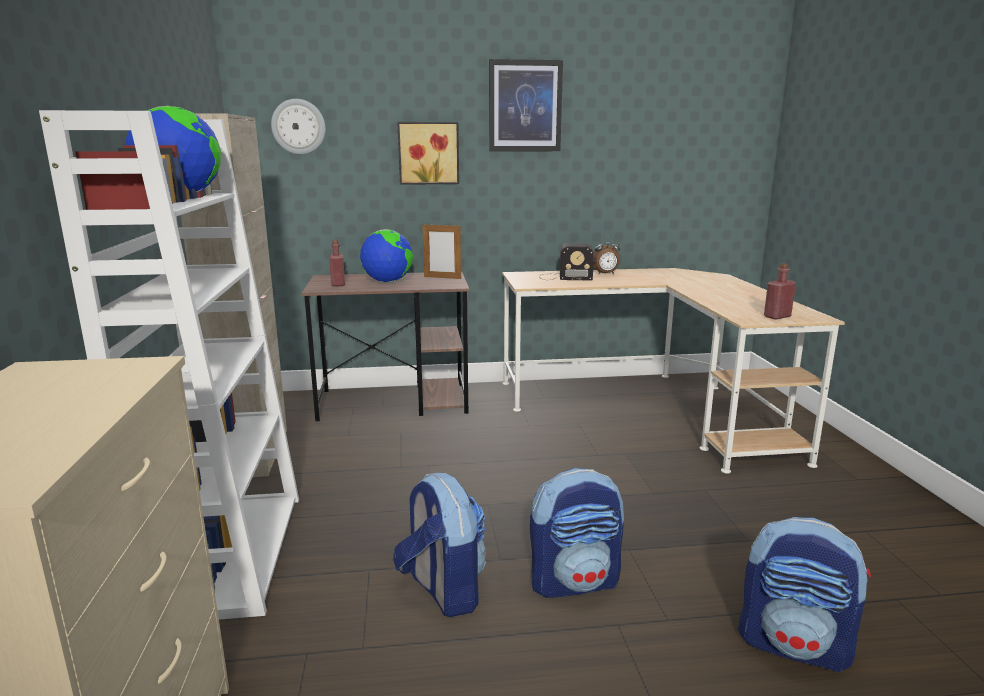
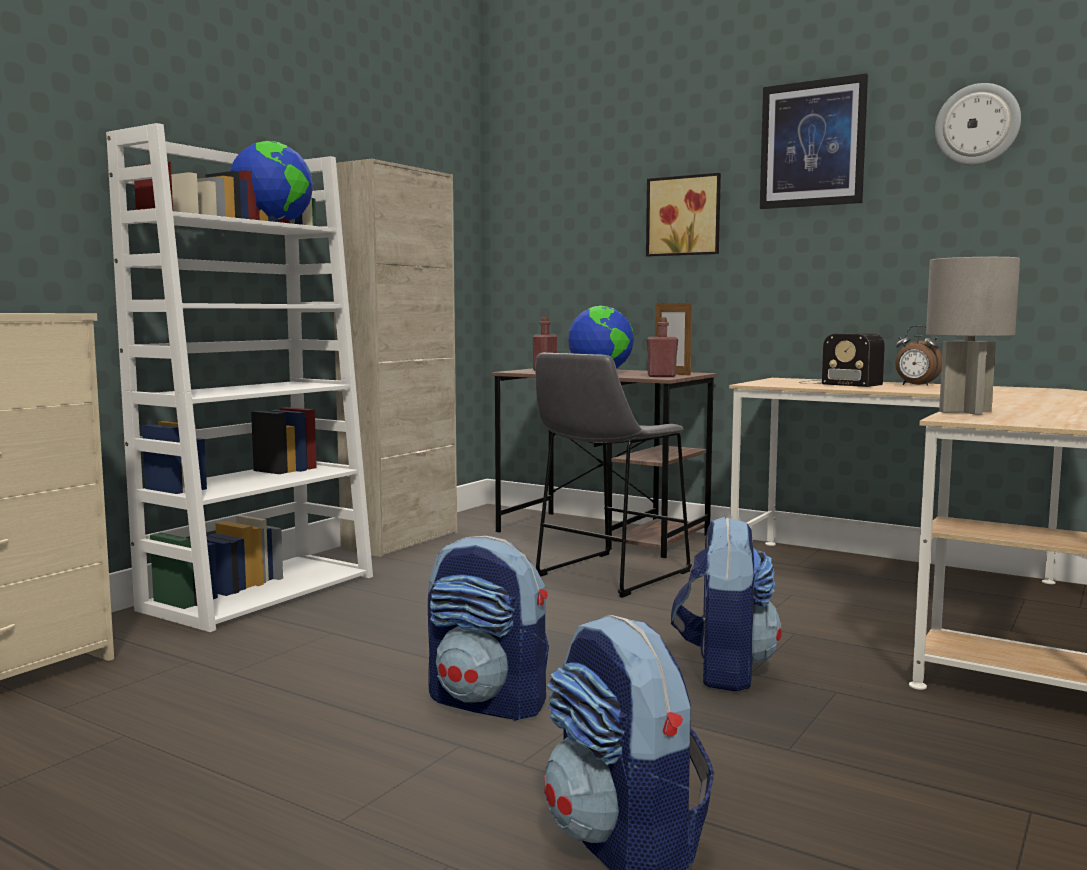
camera: 40 degrees right, 10 degrees down
(298, 126) = (548, 194): wall clock -> wall clock (977, 125)
(442, 590) = (359, 664): backpack -> backpack (723, 670)
(460, 441) = (607, 575): none -> grey stool
(727, 310) = (965, 411): none -> grey table lamp
(777, 316) = (1025, 420): red bottle -> red bottle (661, 376)

